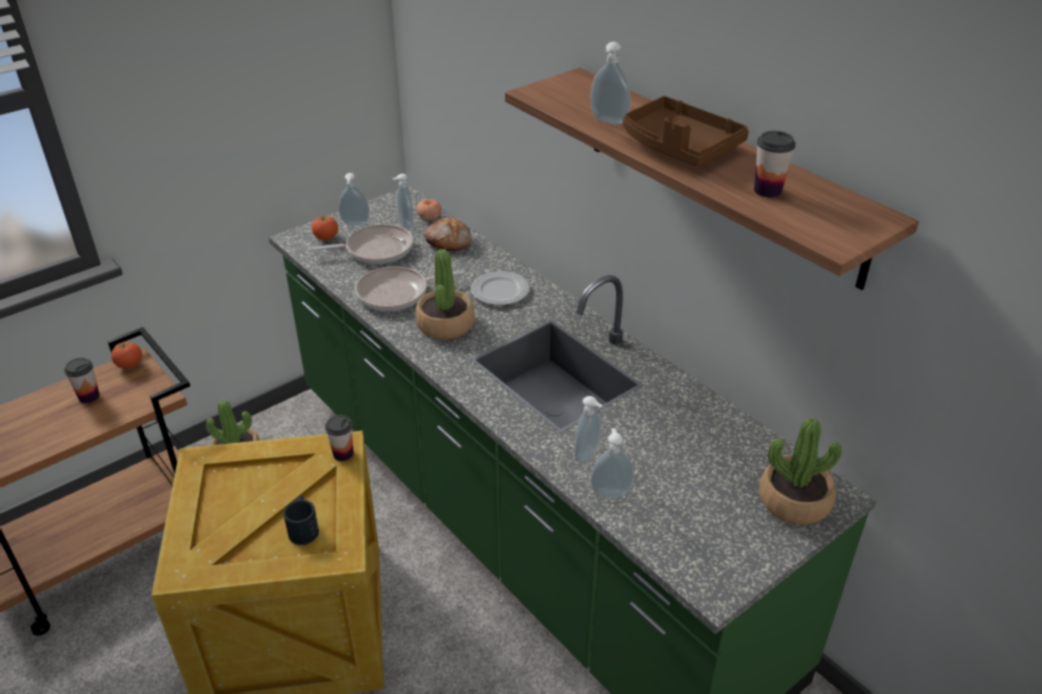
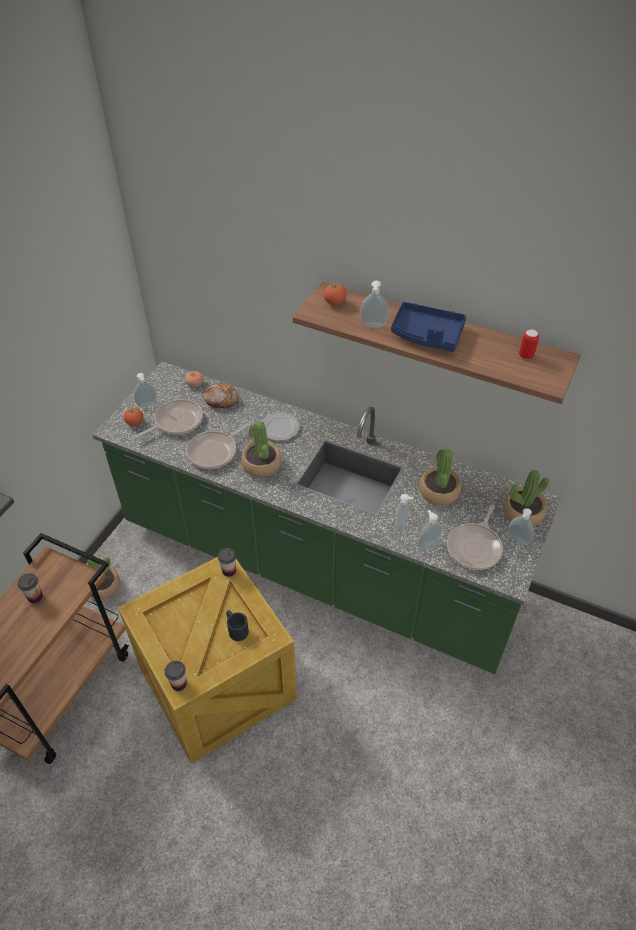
camera: 25 degrees left, 10 degrees up
(129, 365) = (46, 563): tomato -> tomato (335, 303)
(404, 225) = (182, 395): soap dispenser -> soap dispenser (517, 540)
(674, 431) = (438, 492): none -> potted plant
(679, 146) = (427, 335): brown tray -> blue tray
(683, 522) = (475, 547): none -> frying pan
(767, 190) = (495, 356): cup -> cup (179, 683)
(819, 201) = (526, 356): none -> can

